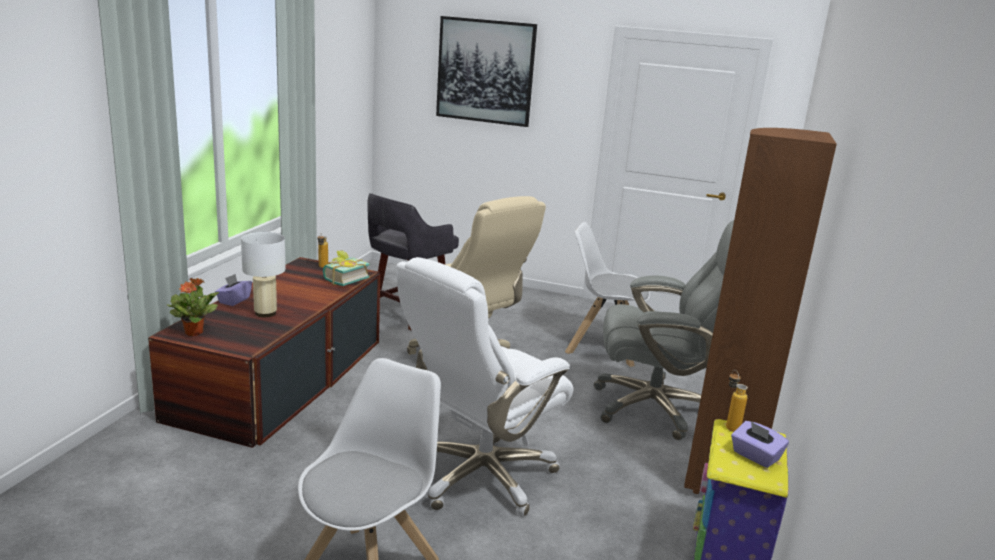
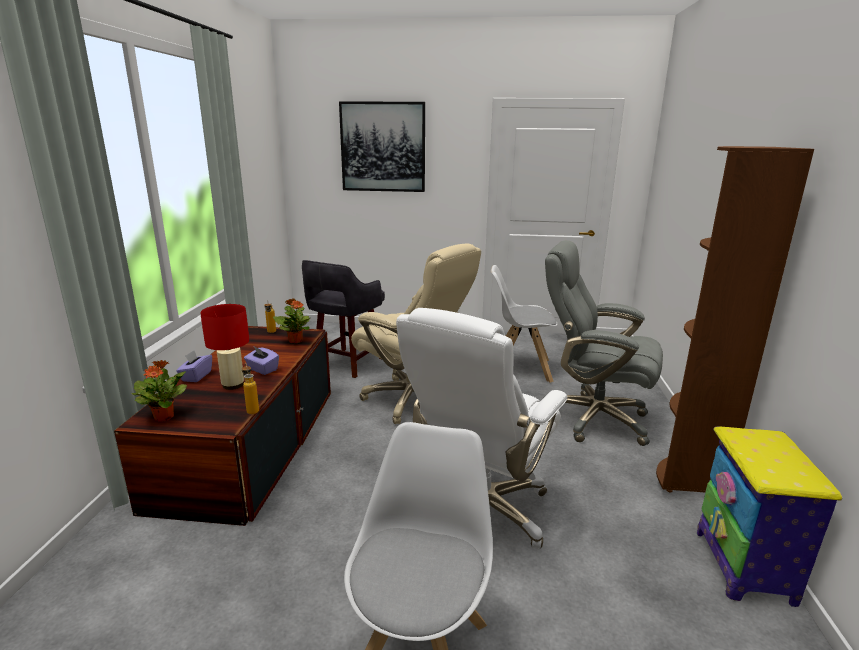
camera: 10 degrees left, 0 degrees up
(265, 313) = (232, 385): white table lamp -> red table lamp
(343, 279) = (295, 341): book -> potted plant
(656, 410) = (592, 418): grey office chair -> grey office chair turned 150 degrees counterclockwise
(729, 425) = (733, 431): bottle -> bottle (252, 409)
(755, 456) = (782, 460): purple tissue box -> purple tissue box (262, 369)

